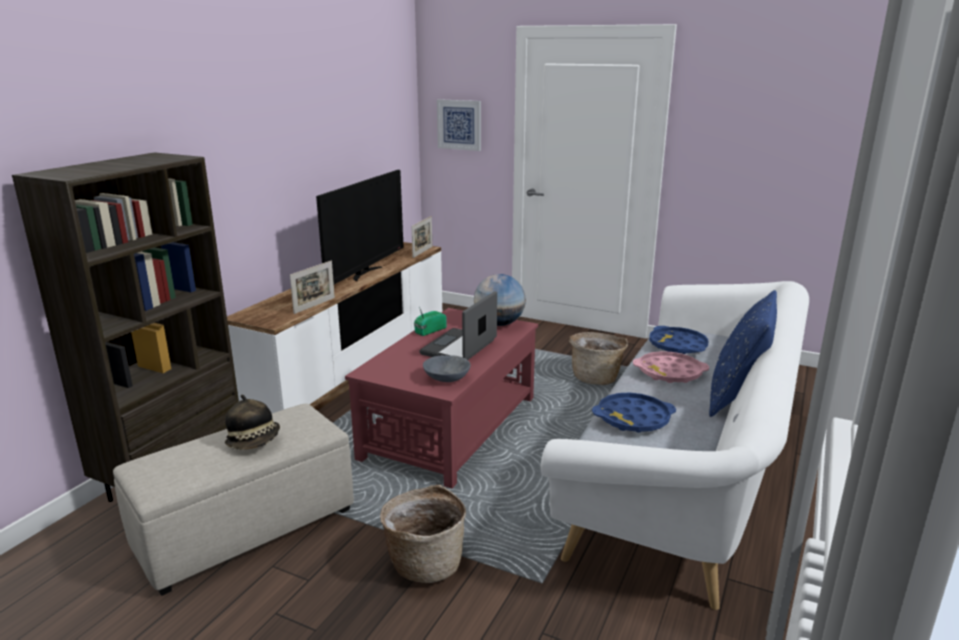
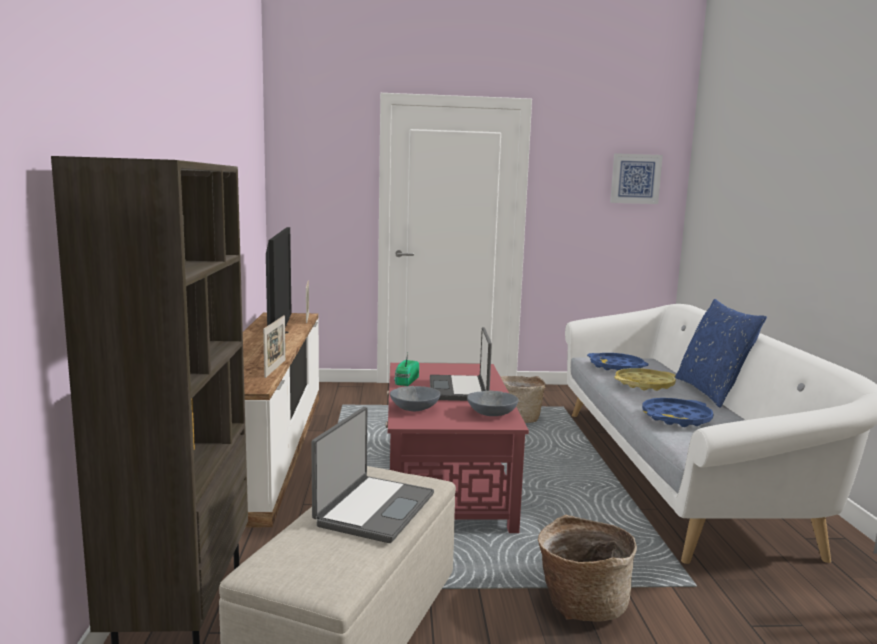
camera: 30 degrees left, 10 degrees down
(254, 442) = (373, 509): hat -> laptop
(392, 360) = (414, 409): none -> grey bowl
(459, 124) = (316, 188): picture -> picture (635, 179)
(499, 324) = (461, 368): globe -> none
(669, 373) = (644, 384): pink tray -> yellow tray

